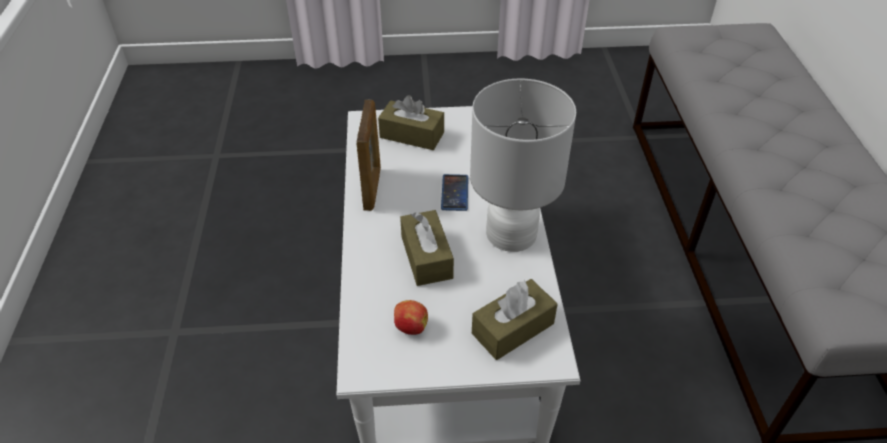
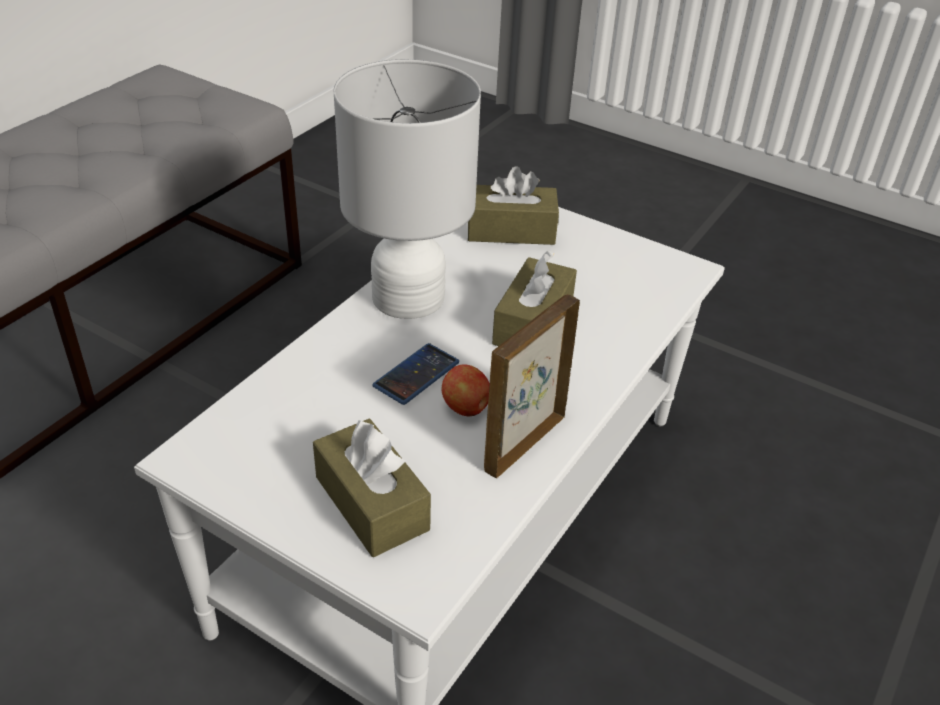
camera: 145 degrees left, 5 degrees down
(410, 327) = (611, 275): apple -> apple (466, 408)

